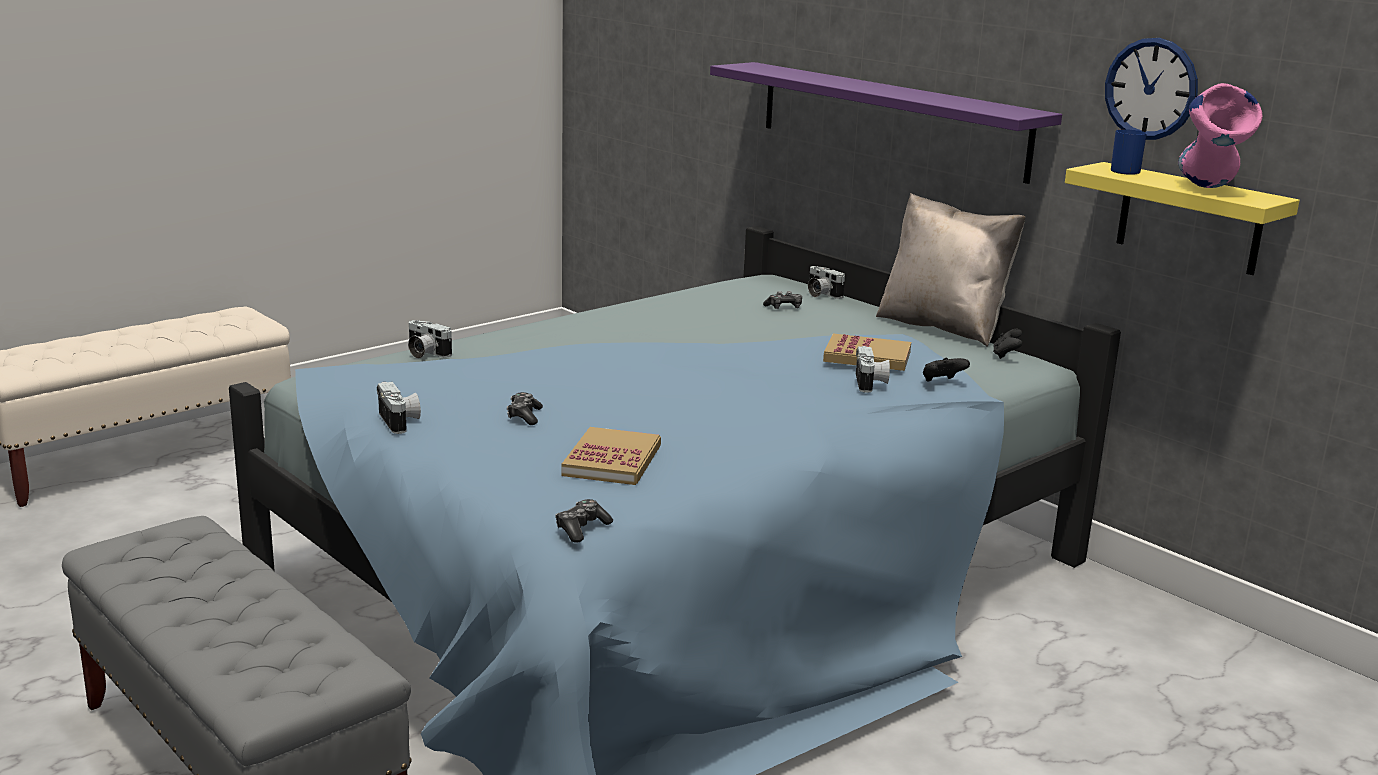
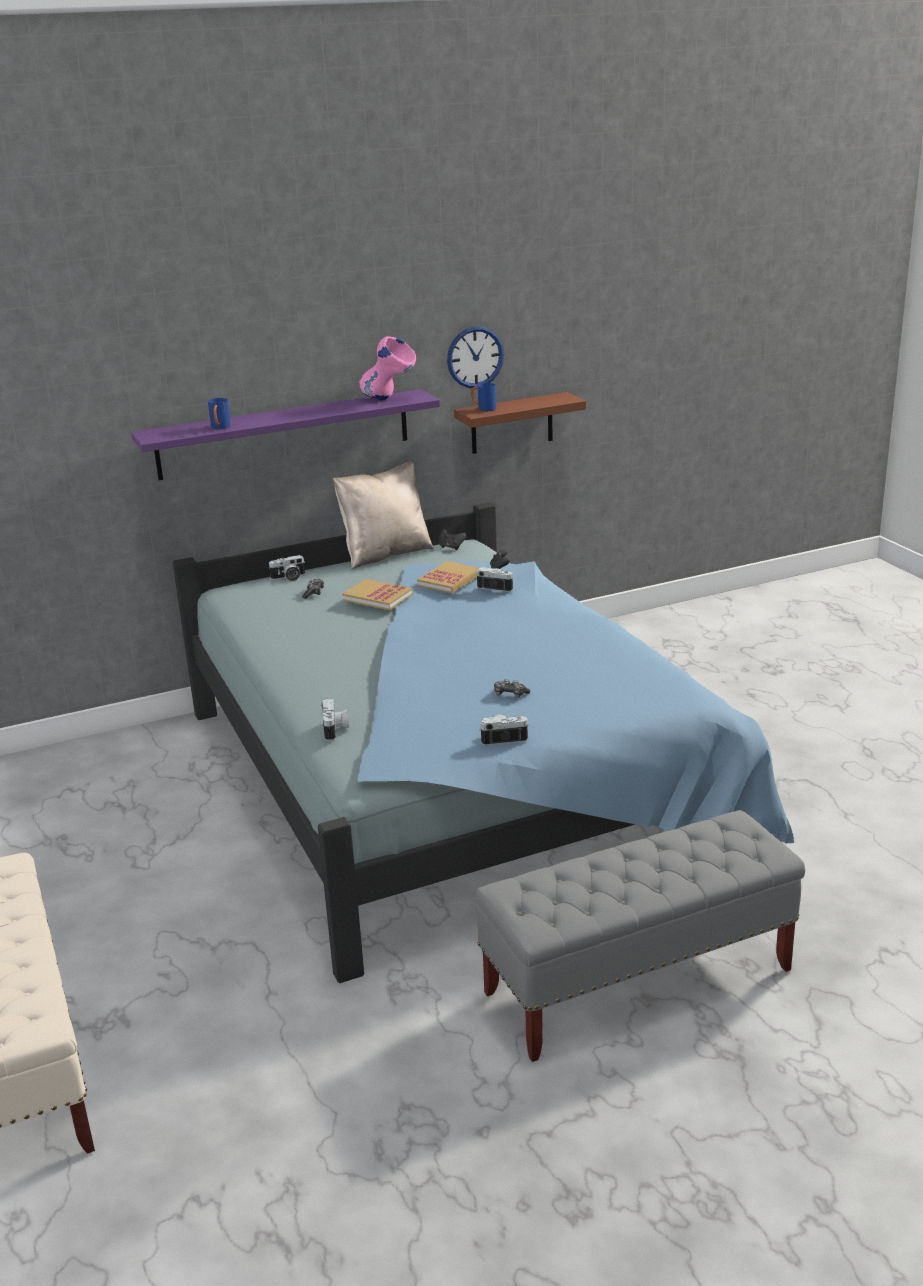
camera: 70 degrees left, 5 degrees up
(425, 353) = (336, 729): camera -> camera turned 60 degrees counterclockwise
(582, 529) = (694, 690): game controller -> none
(612, 461) = (598, 673): book -> book (378, 597)
(792, 75) = (220, 428): none -> blue mug
(1189, 219) = (512, 423): yellow shelf -> brown shelf
(1209, 189) = (540, 402): pink vase -> pink vase (389, 400)

